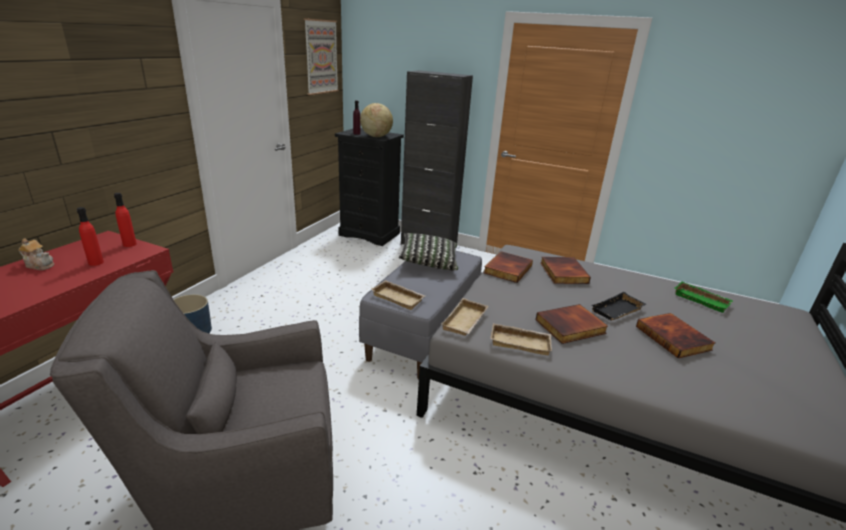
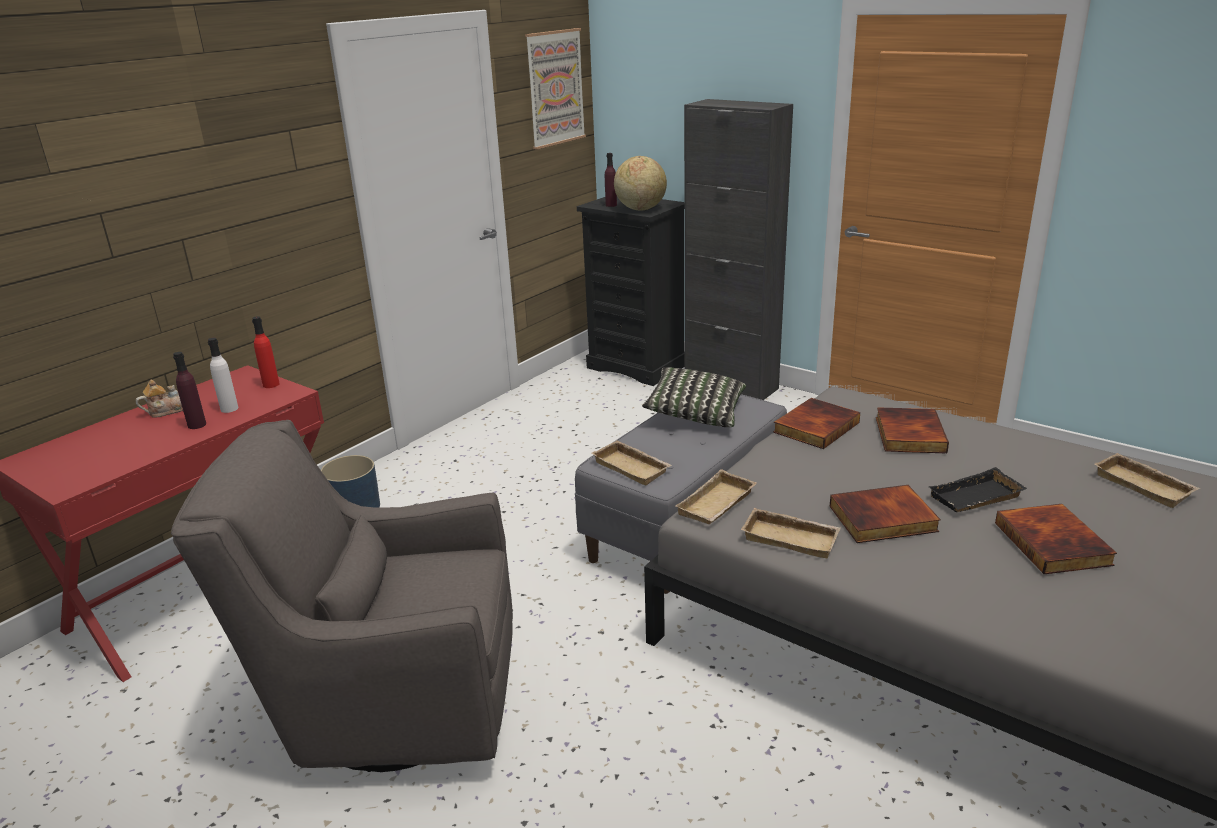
camera: 15 degrees right, 0 degrees up
(40, 265) = (166, 411): teapot -> teapot turned 60 degrees counterclockwise
(68, 275) = (197, 425): none -> purple bottle
(96, 262) = (229, 409): red bottle -> white bottle
(702, 300) = (1145, 485): green tray -> beige tray

